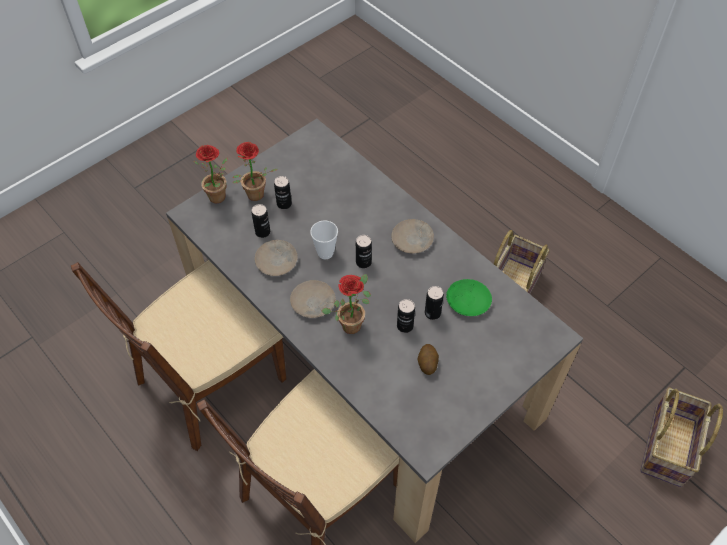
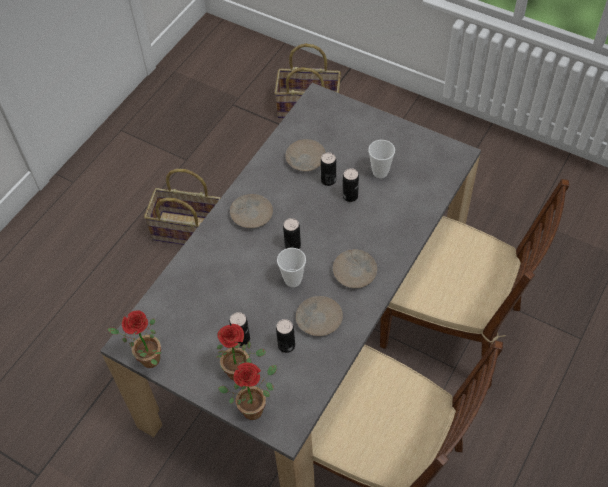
camera: 105 degrees left, 0 degrees up
(352, 322) = (363, 235): potted plant -> potted plant (146, 360)
(427, 363) = (380, 172): potato -> cup
(467, 300) = (305, 159): green plate -> beige plate

